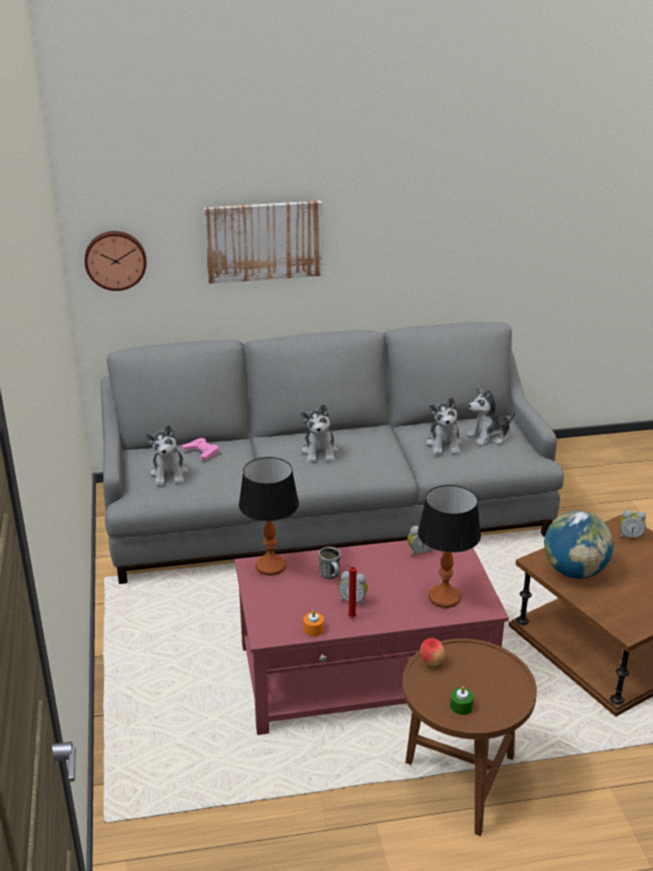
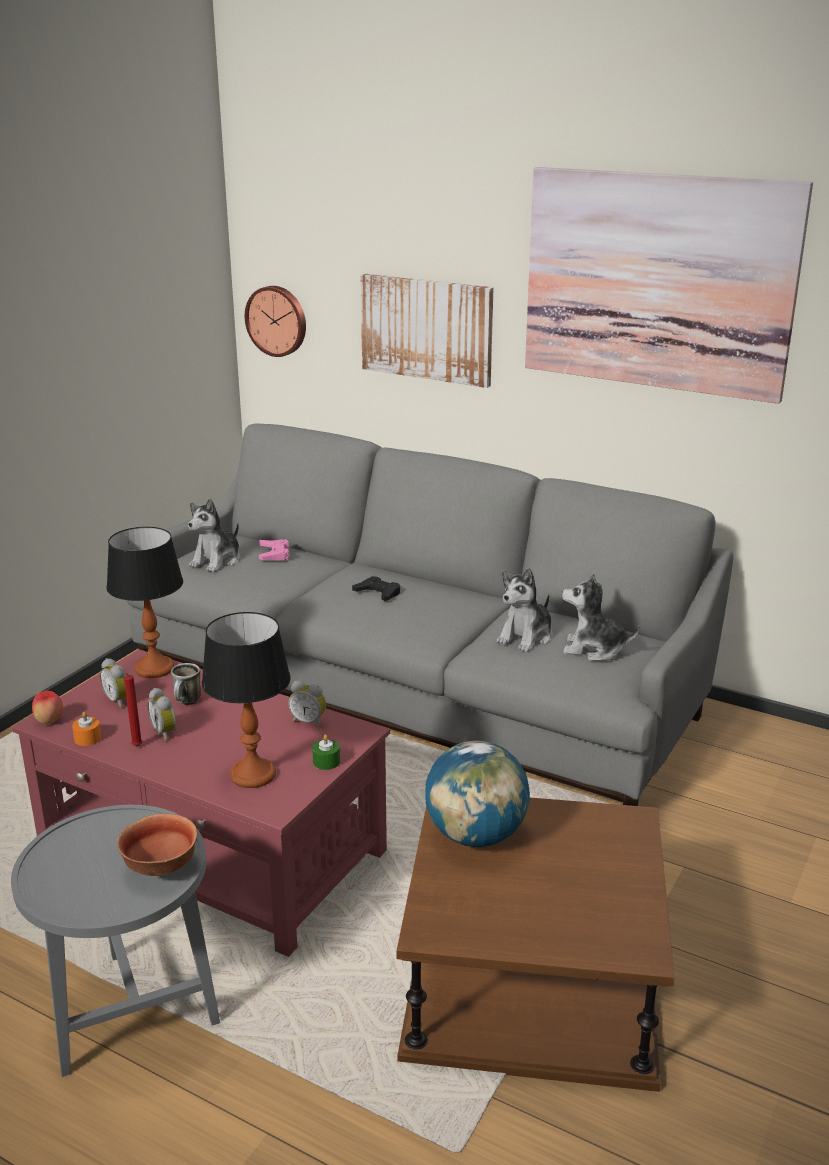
camera: 40 degrees right, 5 degrees down
(320, 452) = (378, 593): plush toy -> black game controller
(431, 662) = (113, 821): apple -> apple (49, 721)
(446, 177) = (657, 282): none -> picture
(460, 781) = (131, 1010): brown side table -> grey side table
(461, 706) = (63, 878): green candle -> green candle (326, 762)
(499, 670) = (159, 867): none -> bowl
(630, 536) = (617, 835): alarm clock -> alarm clock (119, 701)

